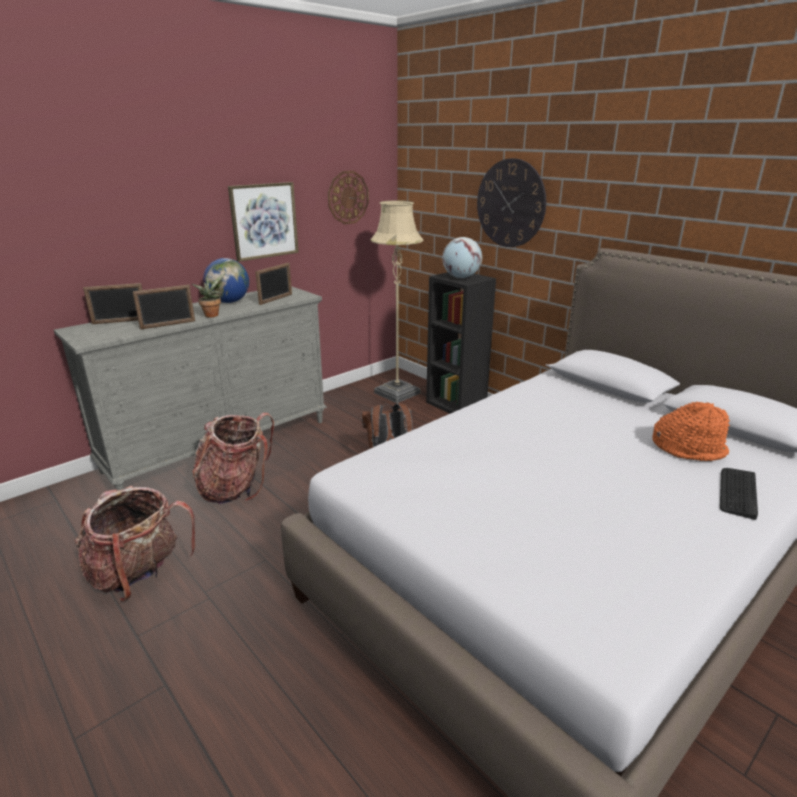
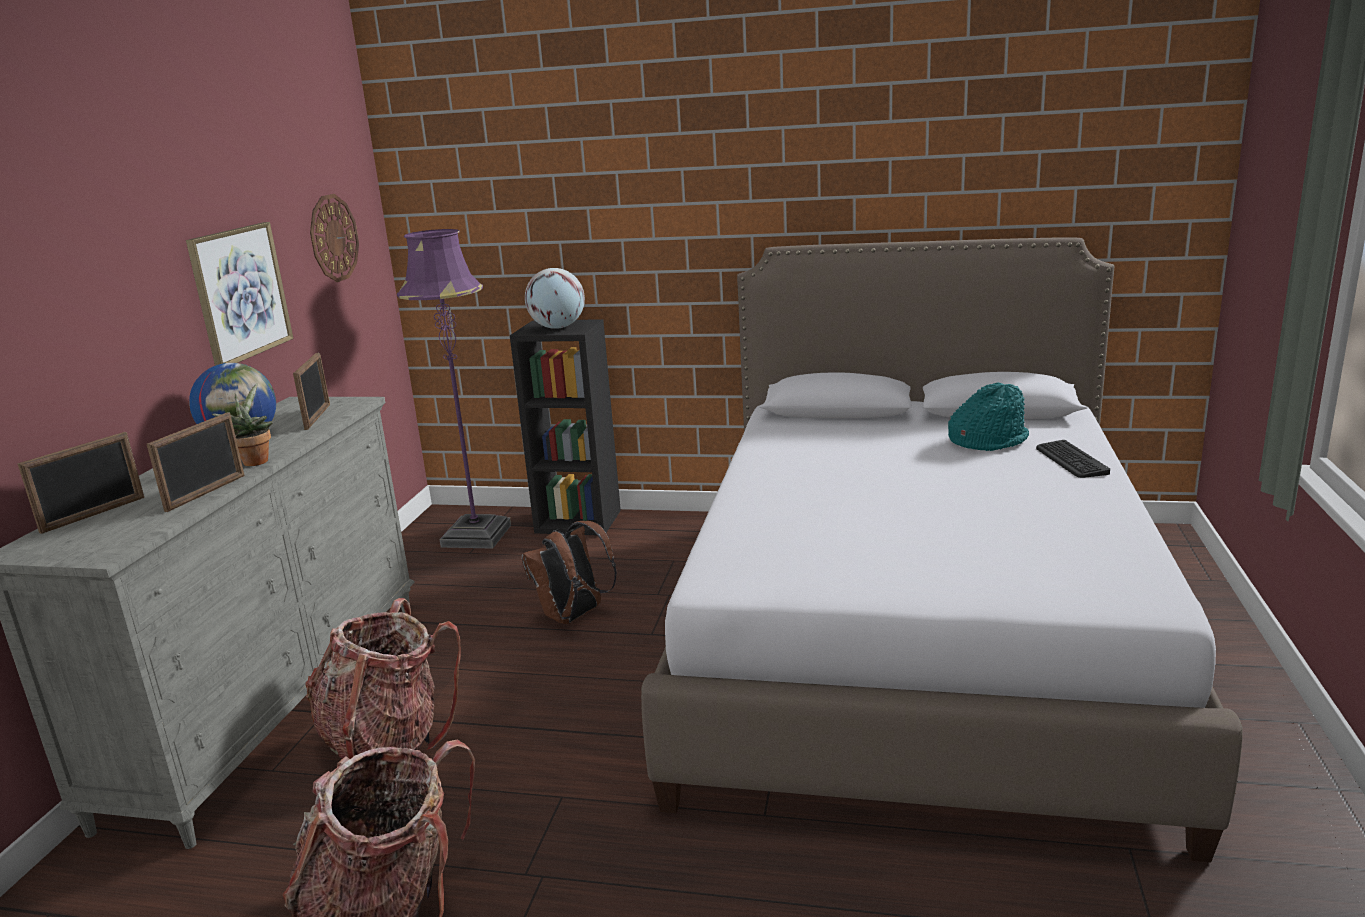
camera: 35 degrees left, 5 degrees down
(397, 393) = (476, 536): beige floor lamp -> purple floor lamp
(510, 203) = (607, 211): wall clock -> none
(688, 448) = (987, 441): orange hat -> turquoise hat

